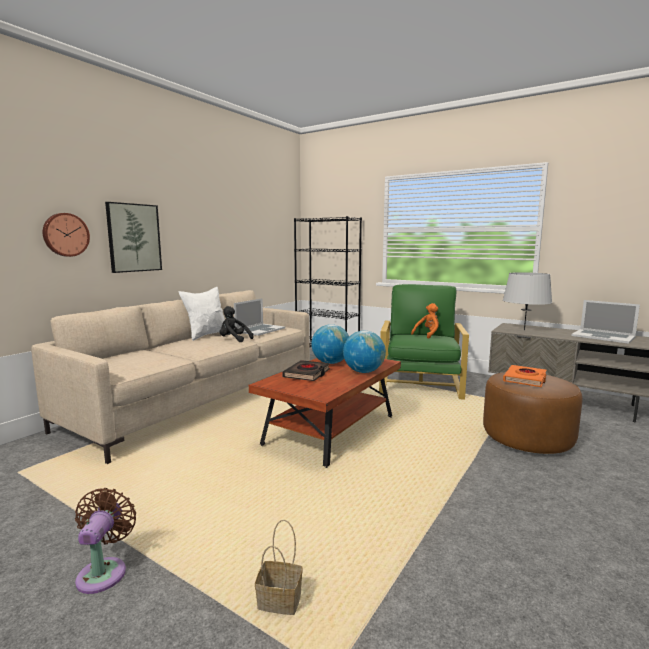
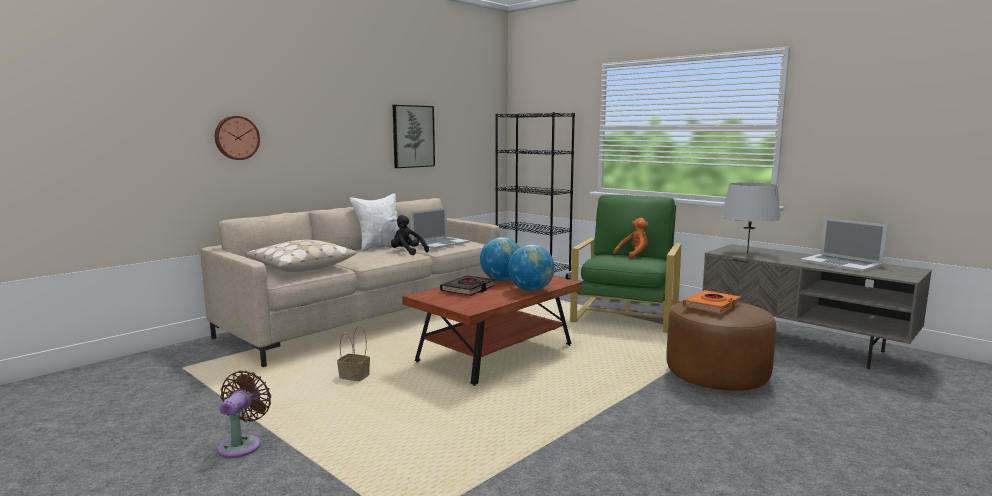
camera: 10 degrees right, 0 degrees up
(134, 238) = (306, 139): picture -> picture (413, 136)
(137, 359) = (299, 267): none -> beige pillow
(281, 600) = (384, 478): basket -> basket (355, 376)

